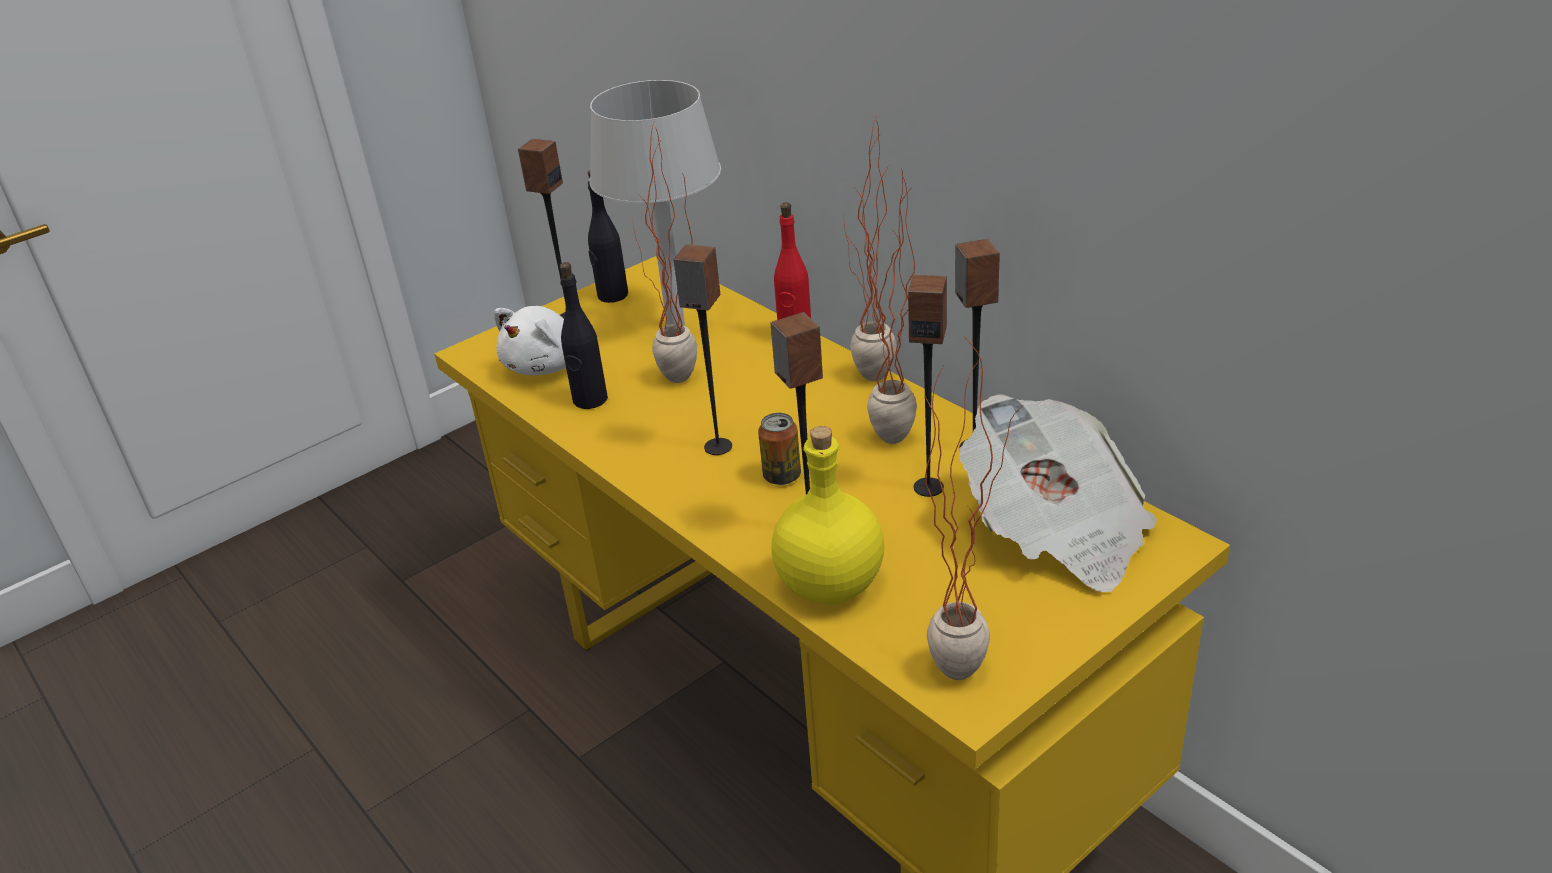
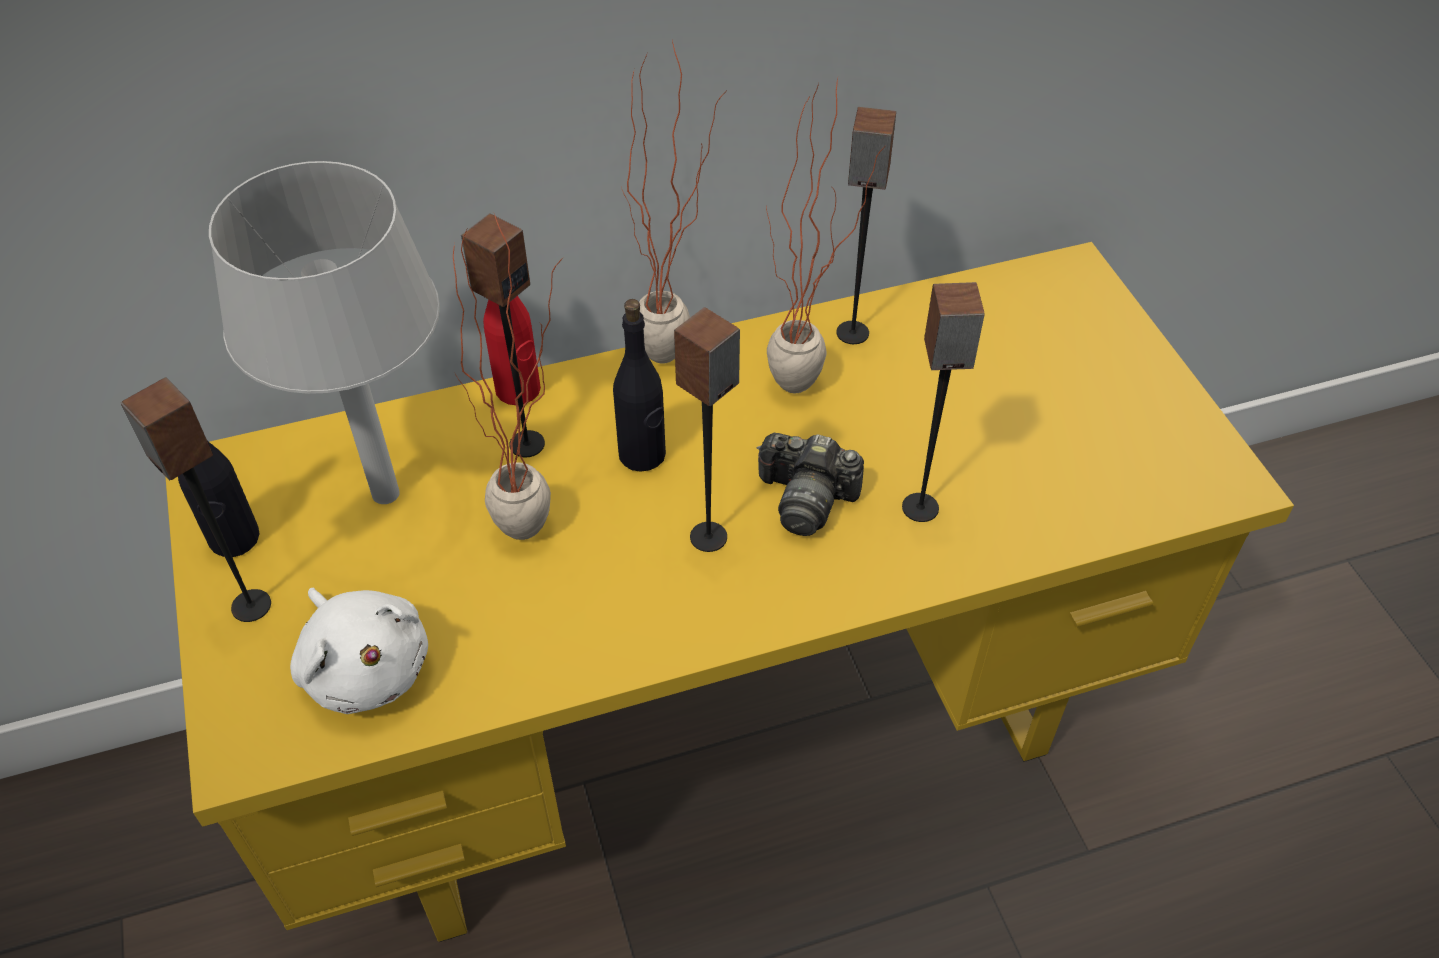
camera: 70 degrees left, 15 degrees up
(590, 400) = (501, 638): black bottle -> black bottle (642, 455)
(782, 476) = (806, 499): can -> camera
(831, 587) = (1024, 523): yellow bottle -> none
(928, 487) = (898, 390): speaker -> speaker (526, 443)
(969, 660) = (1176, 462): potted plant -> none
(1056, 531) = (1019, 332): newspaper -> none

